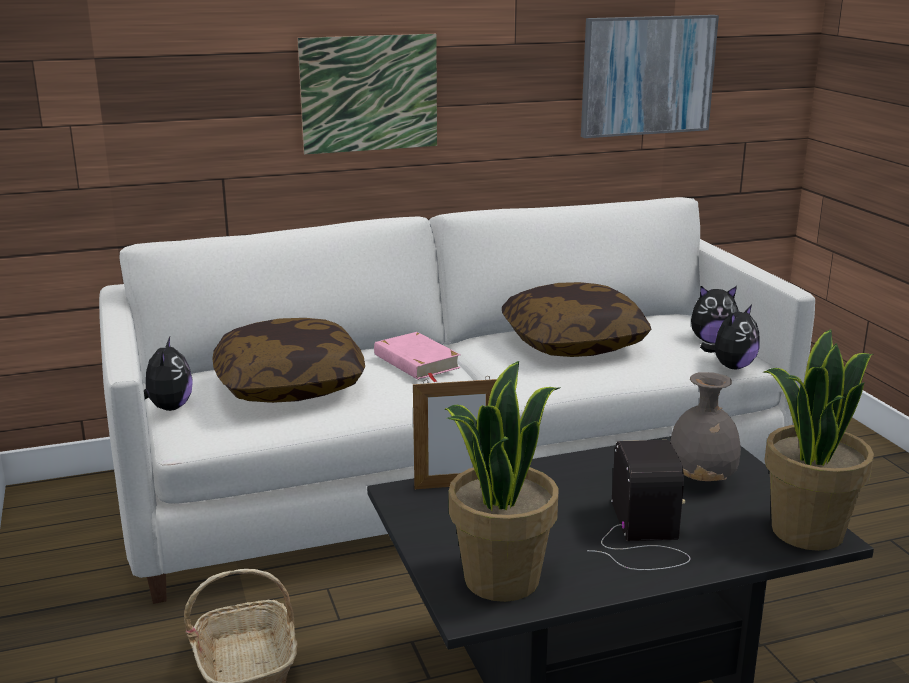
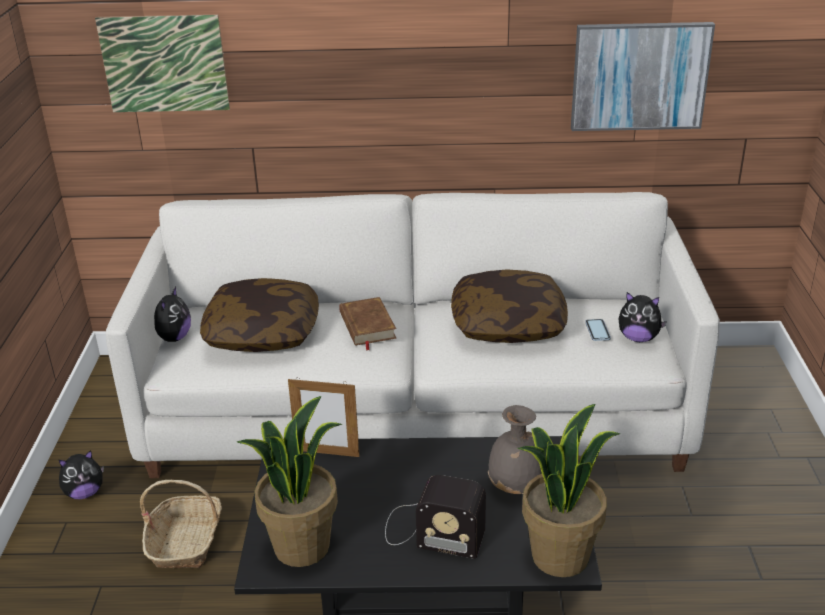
camera: 20 degrees right, 10 degrees up
(369, 93) = (372, 86): picture -> picture (164, 64)
(416, 362) = (367, 326): pink book -> brown book
(644, 536) = (430, 531): radio -> radio turned 90 degrees clockwise
(670, 338) = (597, 331): none -> phone
(731, 366) = (636, 369): plush toy -> plush toy (84, 493)

